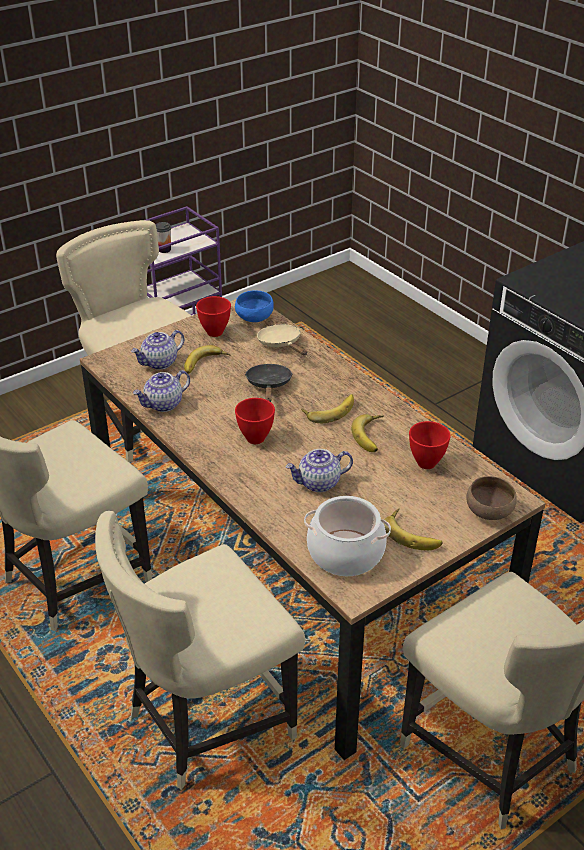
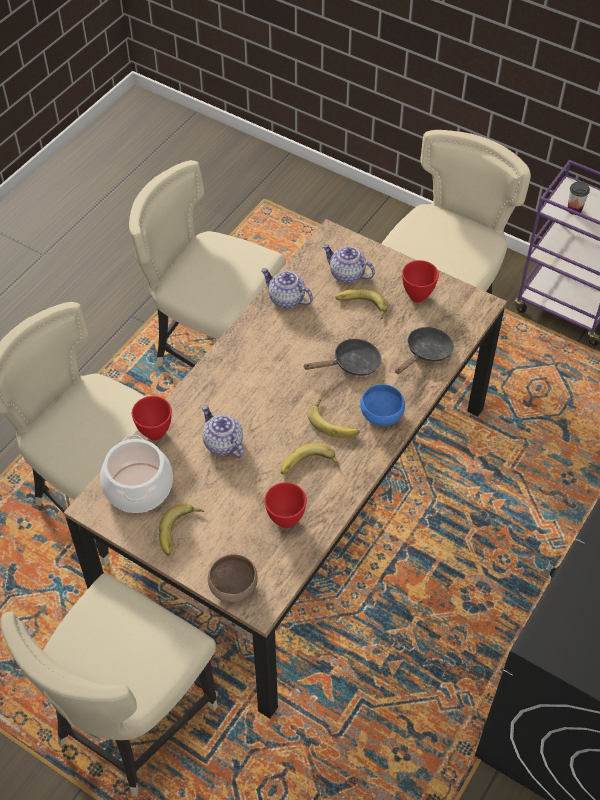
camera: 70 degrees right, 15 degrees up
(254, 318) = (459, 318): blue bowl -> blue bowl (380, 415)
(254, 439) = (265, 378): red bowl -> red bowl (154, 432)
(281, 344) = (426, 353): beige frying pan -> black frying pan

